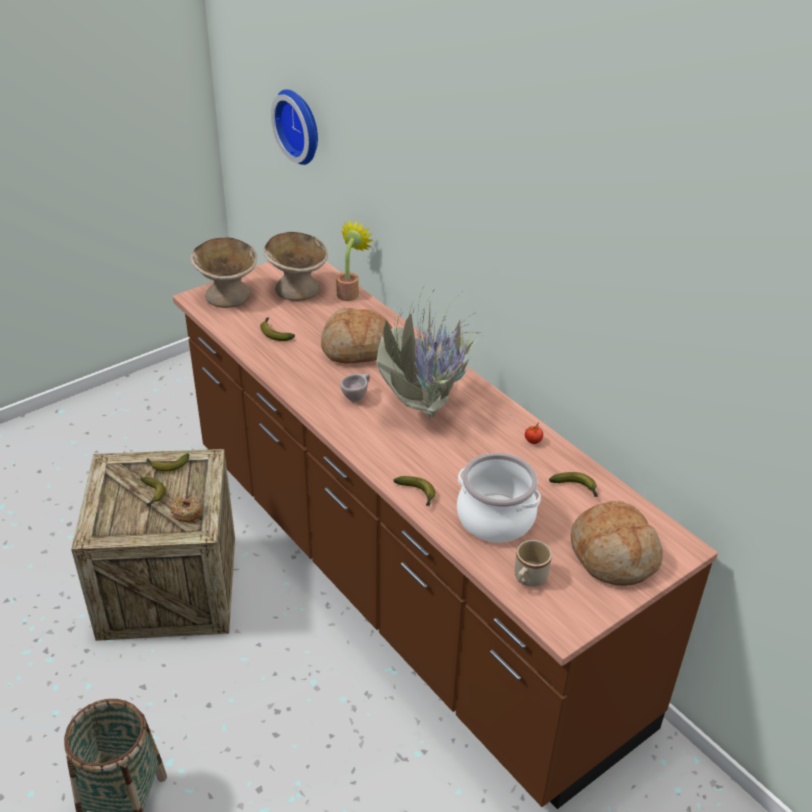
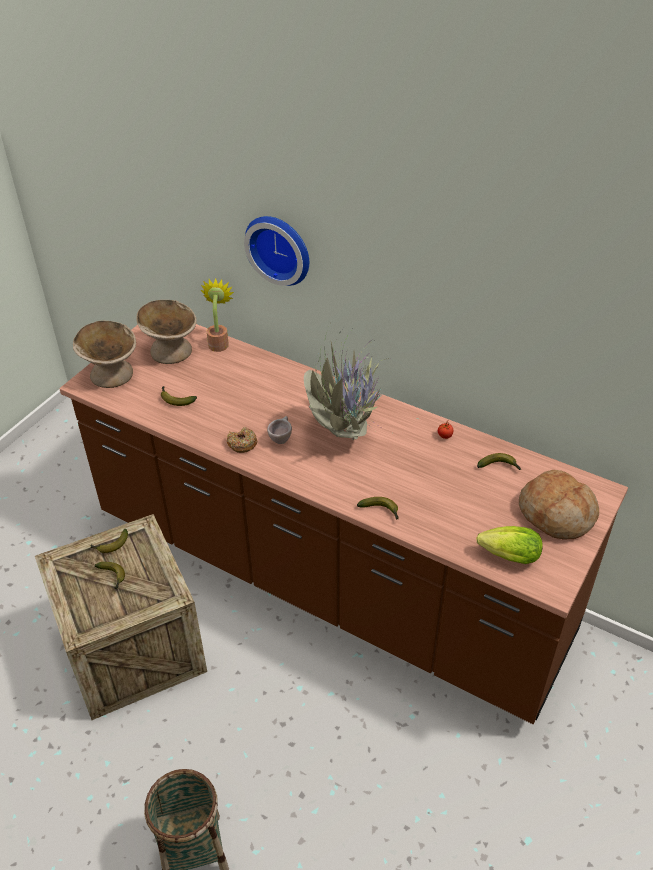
camera: 20 degrees left, 5 degrees up
(187, 512) = (153, 583): donut -> donut (242, 444)
(300, 125) = (132, 200): wall clock -> wall clock (280, 248)
(357, 348) = (256, 394): bread -> none
(496, 518) = (453, 512): cooking pot -> none
(528, 579) = (506, 556): beige mug -> lettuce

